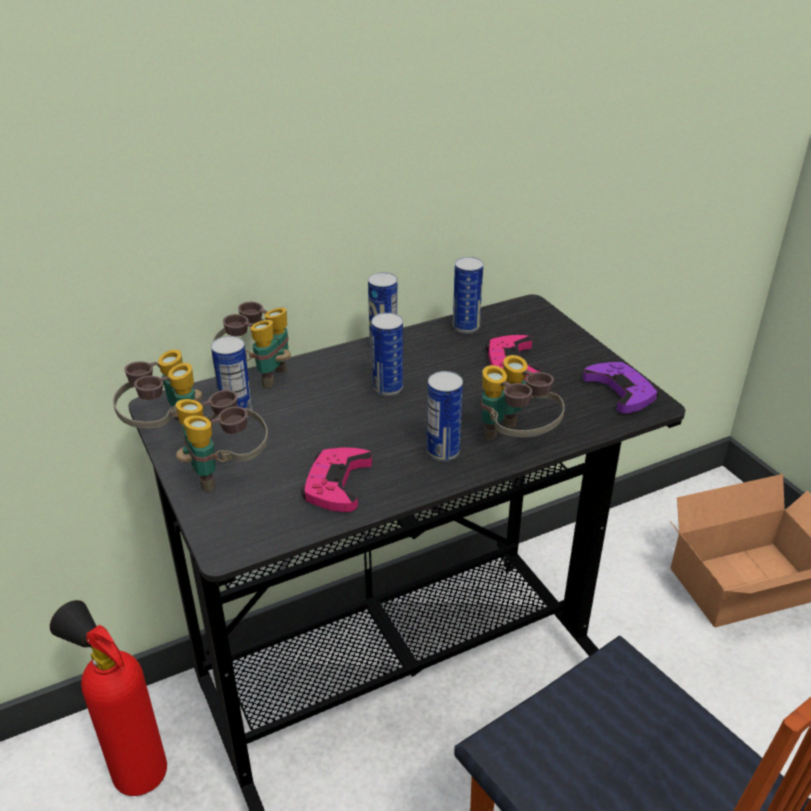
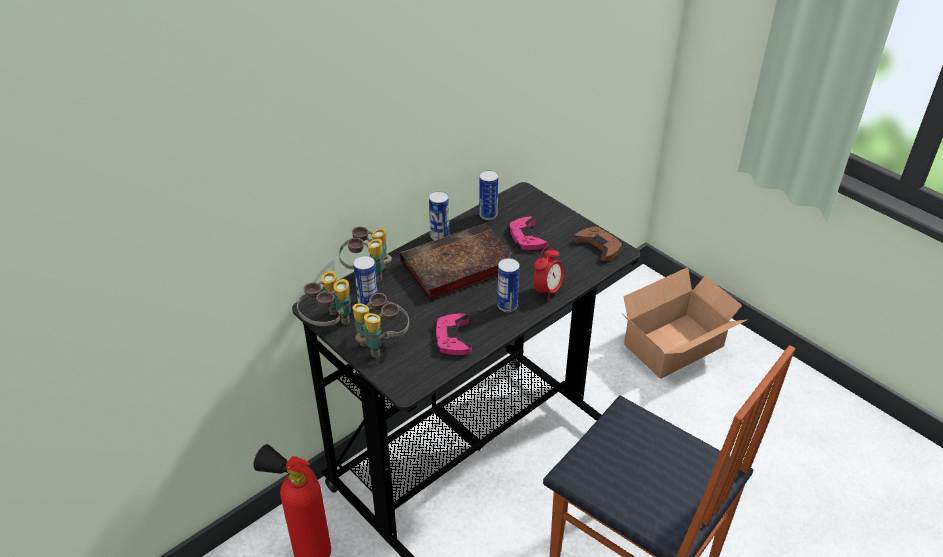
camera: 15 degrees left, 5 degrees up
(388, 388) = (456, 268): can -> book
(515, 441) = (547, 291): binoculars -> alarm clock
(620, 391) = (599, 246): purple game controller -> brown game controller

